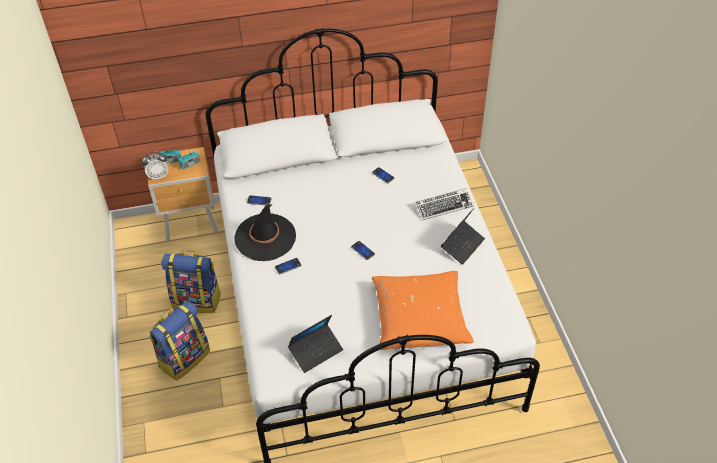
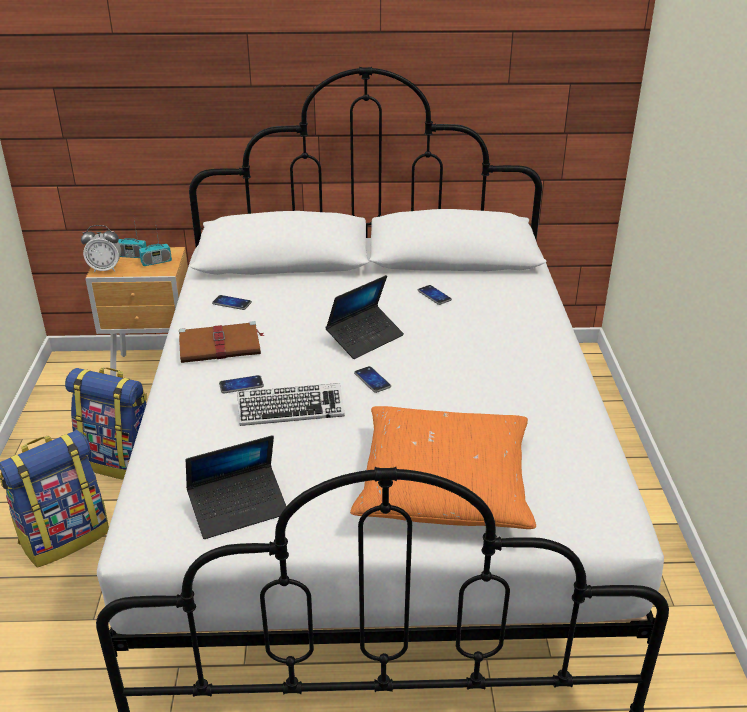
camera: 10 degrees right, 15 degrees down
(265, 237) = (221, 346): black hat -> brown book
(444, 206) = (525, 341): keyboard -> keyboard (291, 410)
(462, 245) = (545, 393): laptop -> laptop (365, 338)

